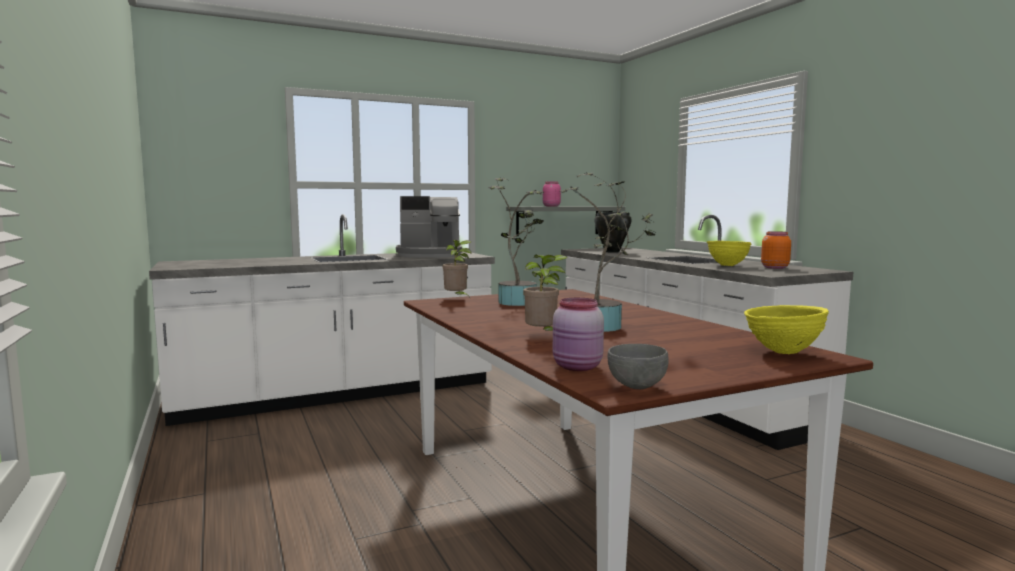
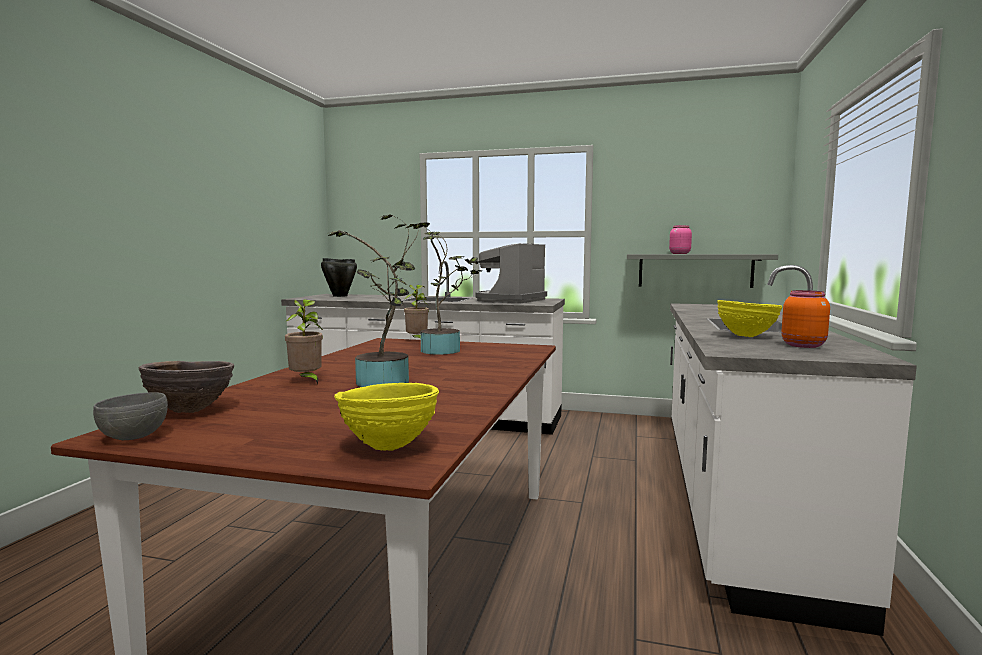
camera: 40 degrees right, 0 degrees up
(430, 255) = (509, 300): coffee machine -> coffee machine turned 90 degrees clockwise
(577, 367) = (191, 411): pink jar -> brown bowl
(611, 252) = (709, 309): black cooking pot -> black cooking pot (339, 296)

